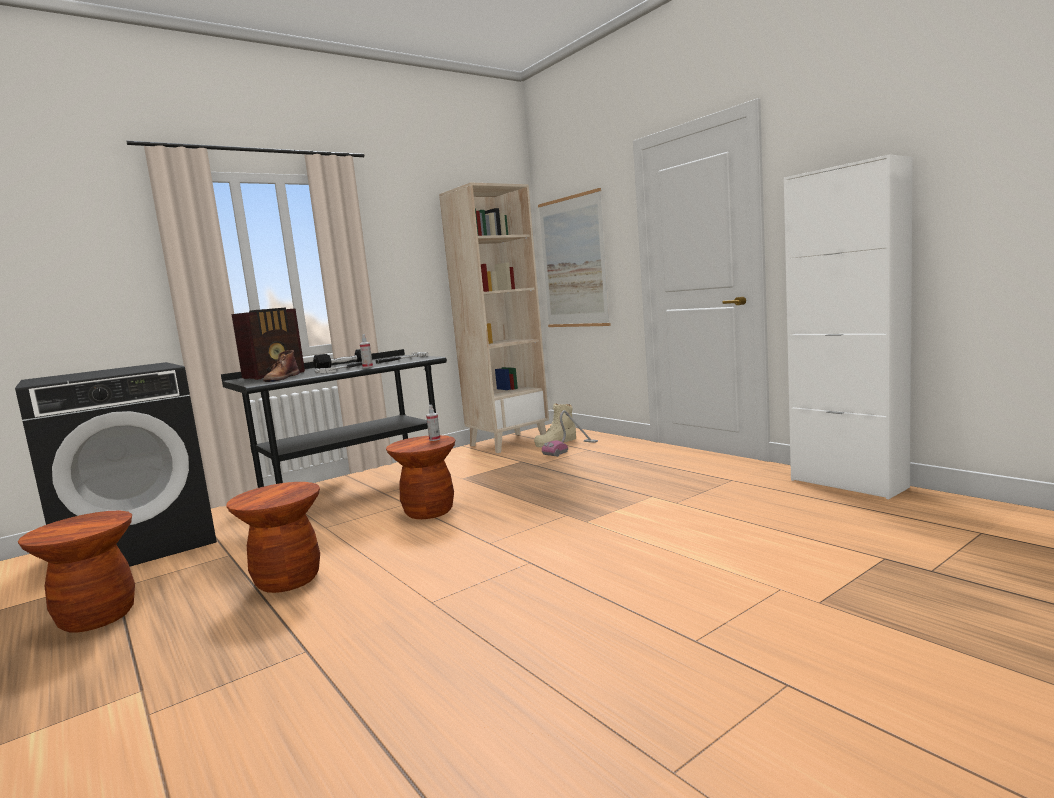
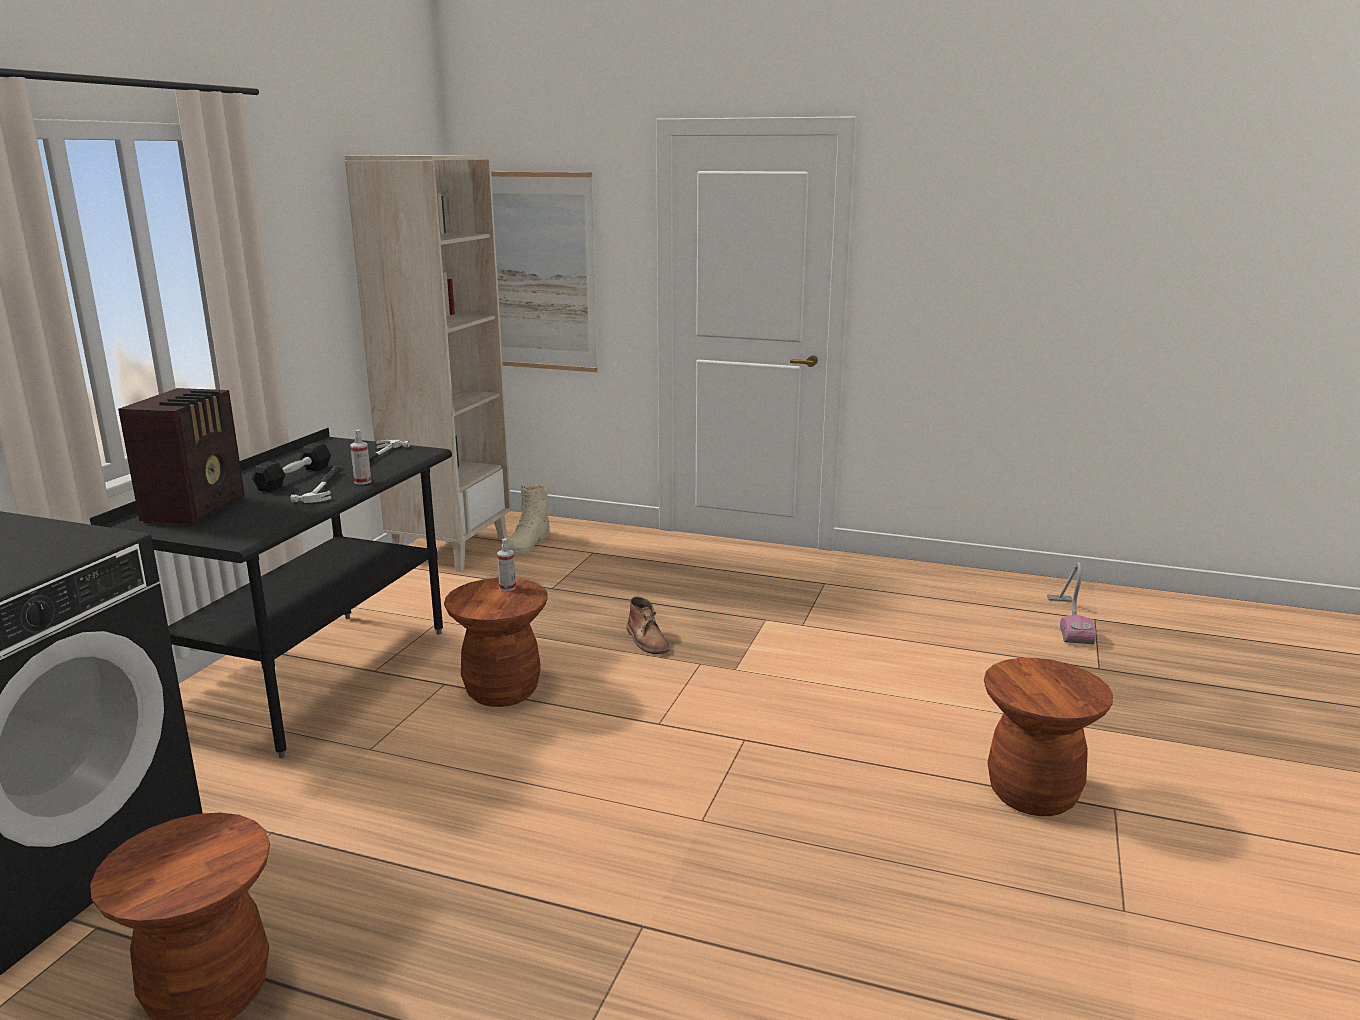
camera: 35 degrees left, 10 degrees up
(281, 378) = (250, 521): brown boot -> brown boot (647, 640)
(287, 580) = (452, 844): brown stool -> brown stool (1032, 794)
(571, 448) = (564, 552): vacuum cleaner -> vacuum cleaner (1068, 620)
(847, 483) = (939, 574): white cabinet -> none

